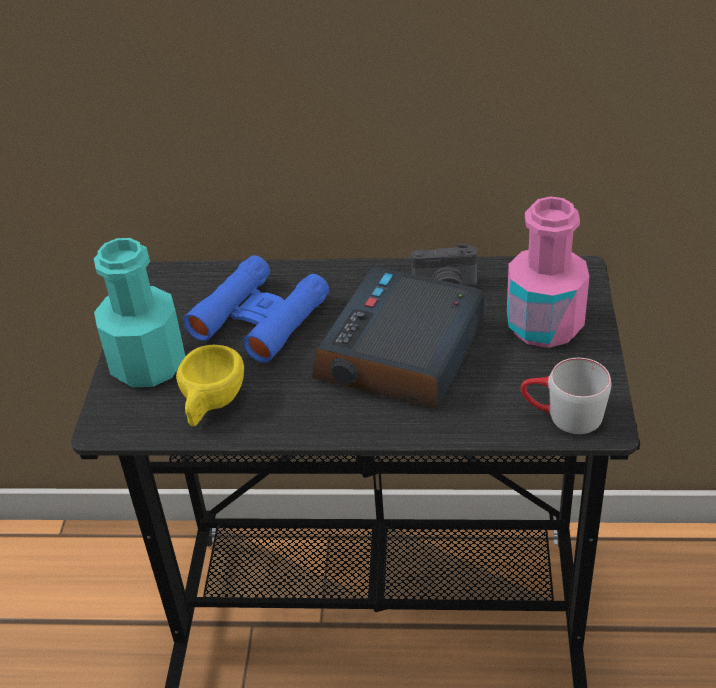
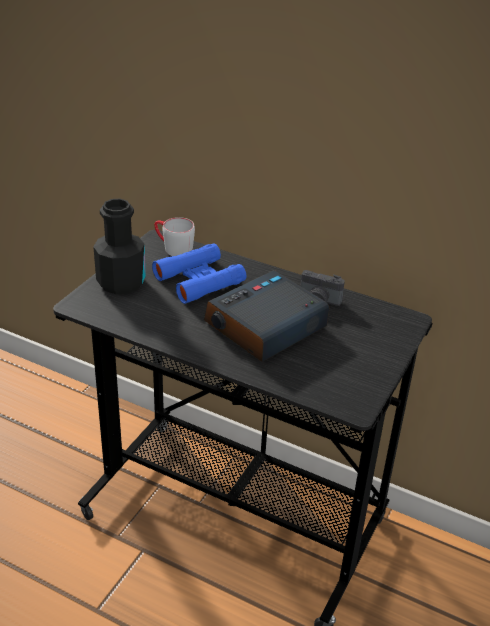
camera: 20 degrees right, 5 degrees down
(148, 365) = (121, 282): turquoise bottle -> black bottle
(211, 405) = (139, 314): yellow cup -> none
(544, 325) = (363, 342): pink bottle -> none
(562, 416) = (334, 393): grey mug -> grey mug (173, 248)

